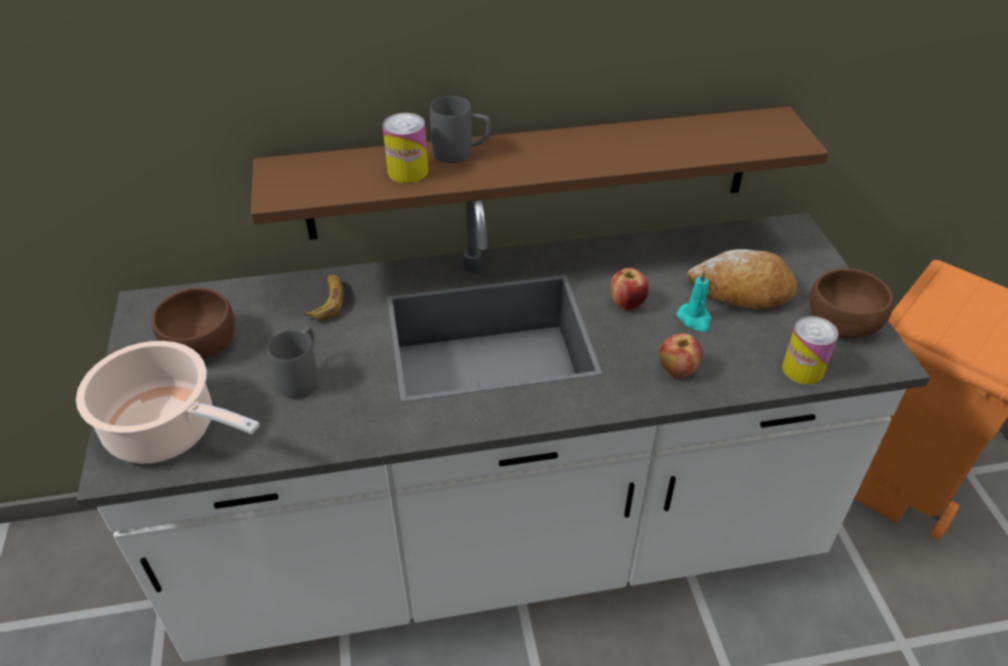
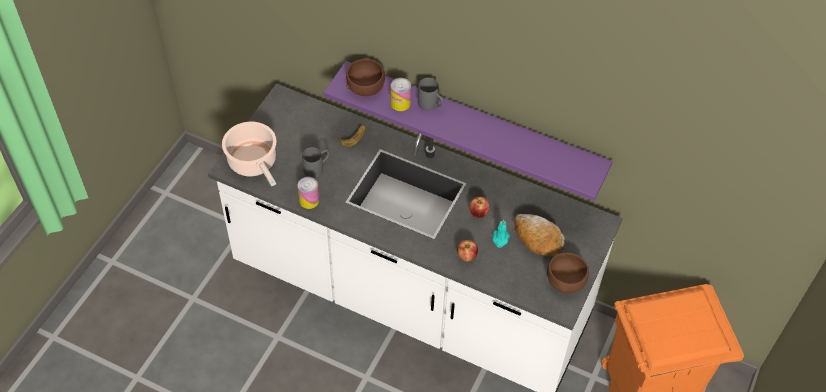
camera: 35 degrees right, 10 degrees up
(201, 343) = (290, 129): brown bowl -> brown bowl (365, 87)
(531, 173) = (473, 126): brown shelf -> purple shelf
(802, 369) = (520, 289): can -> can (309, 200)

